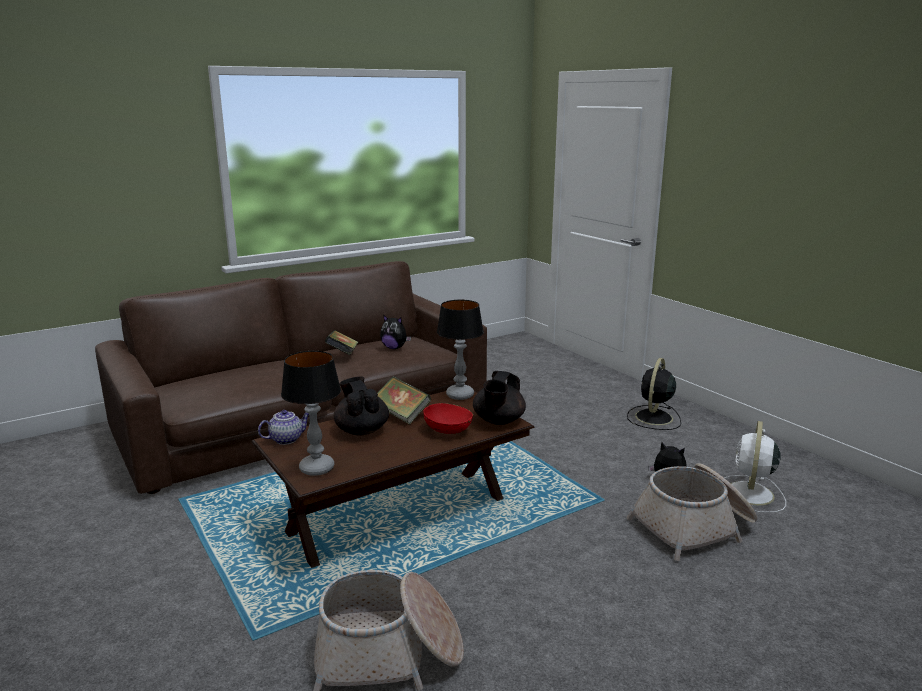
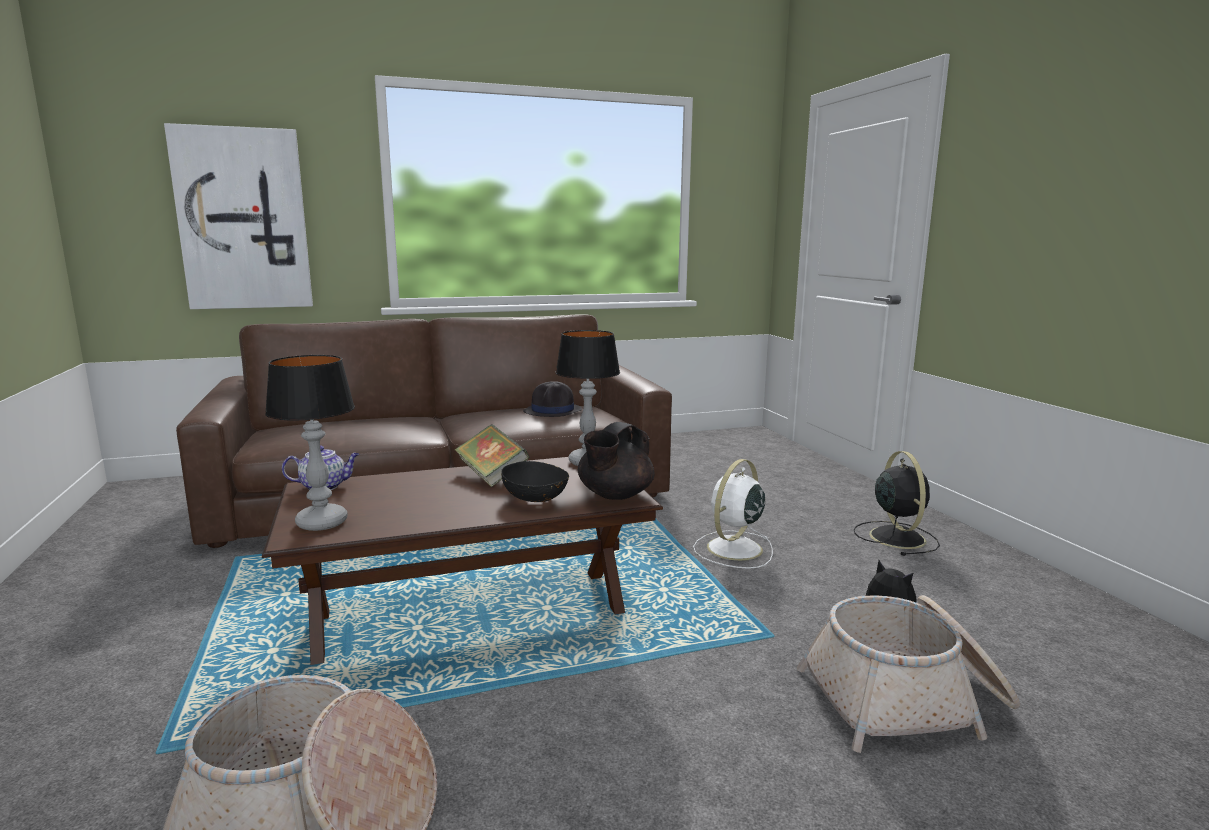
camera: 15 degrees right, 5 degrees down
(99, 200) = (243, 219): none -> picture
(342, 355) = (487, 413): book -> none
(361, 430) = (424, 487): black teapot -> none
(394, 348) = (553, 411): plush toy -> black hat
(448, 430) = (536, 499): red bowl -> black bowl
(653, 418) = (896, 537): black fan -> black fan turned 135 degrees clockwise
(749, 494) = (1022, 663): white fan -> white fan (733, 549)

